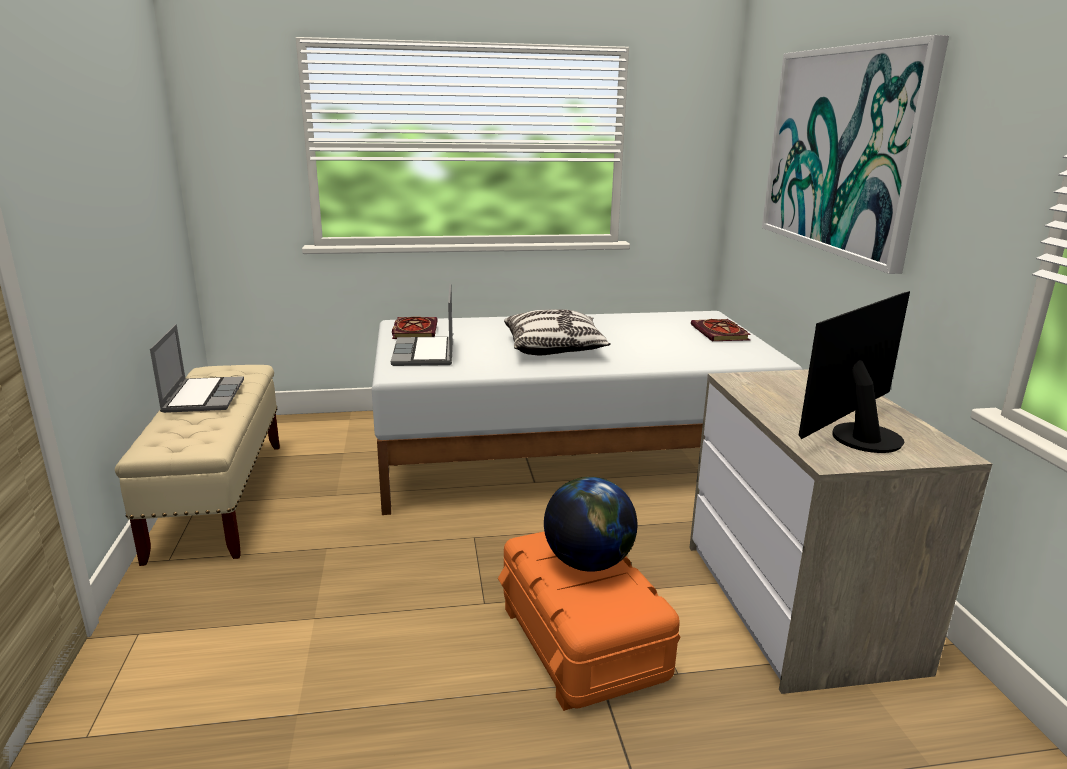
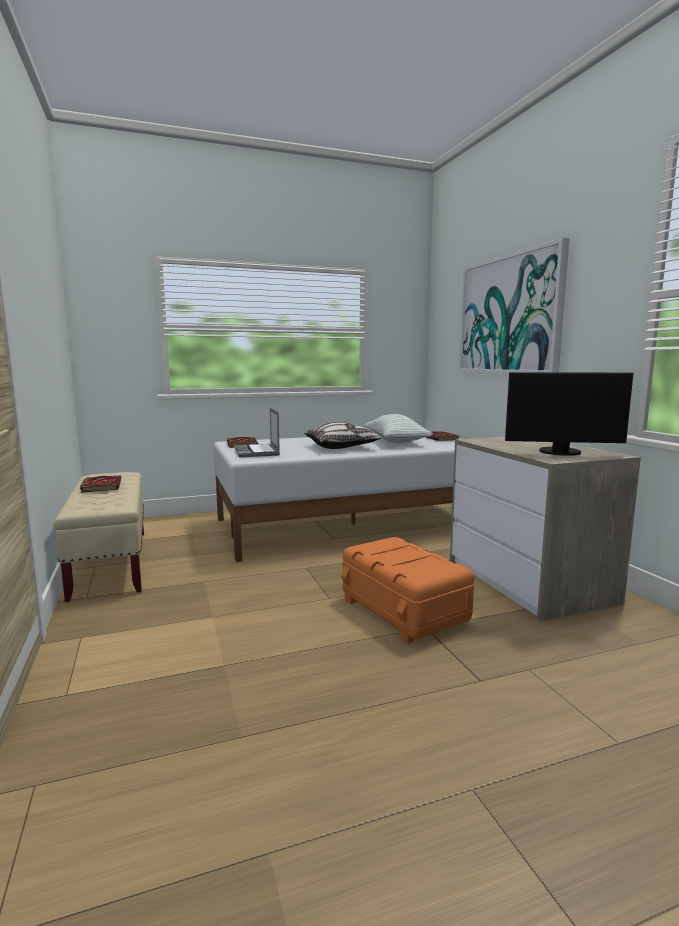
camera: 10 degrees left, 10 degrees down
(203, 396) = (100, 486): laptop -> book
(588, 562) = (404, 552): globe -> none
(644, 339) = (395, 442): none -> pillow
(858, 436) = (561, 452): monitor -> monitor turned 120 degrees counterclockwise

